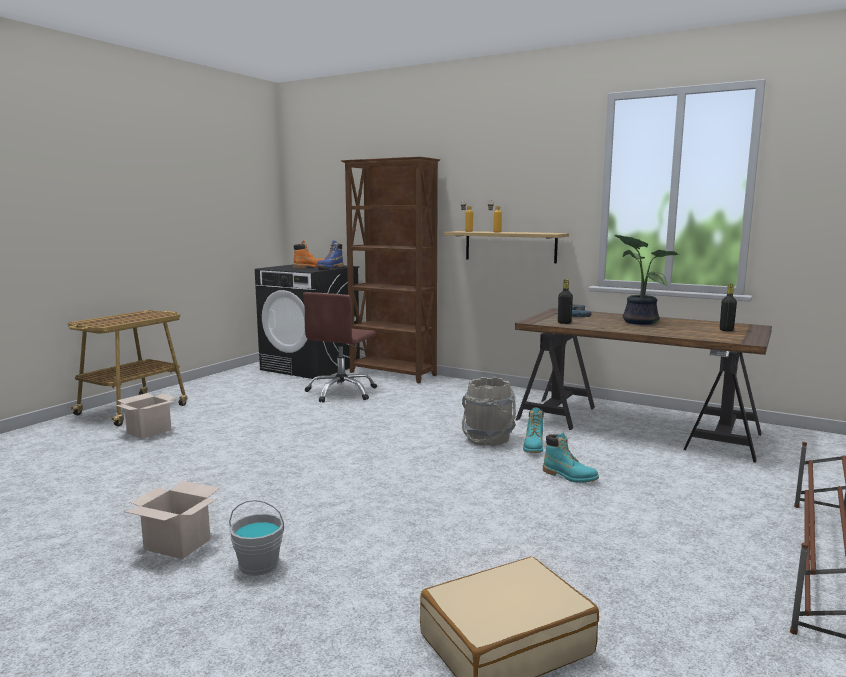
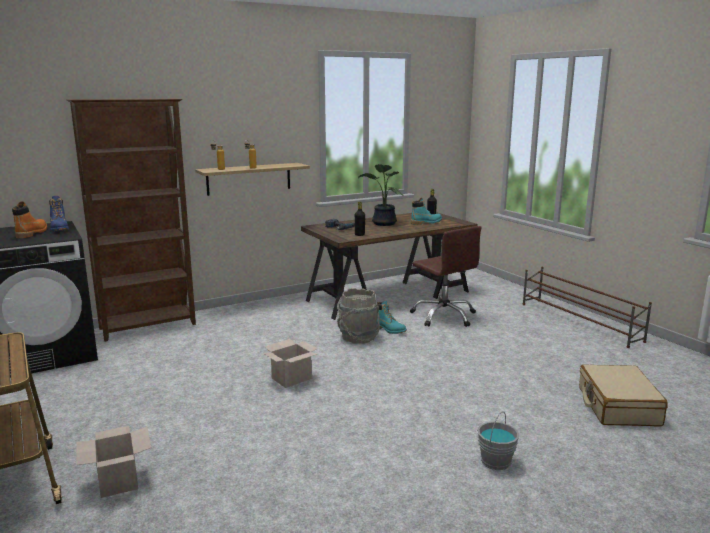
camera: 60 degrees left, 5 degrees up
(179, 544) = (438, 492): cardboard box -> cardboard box (291, 378)
(342, 392) = (164, 358): brown office chair -> brown office chair (444, 316)
(569, 476) = (444, 335): turquoise boot -> turquoise boot (426, 222)

